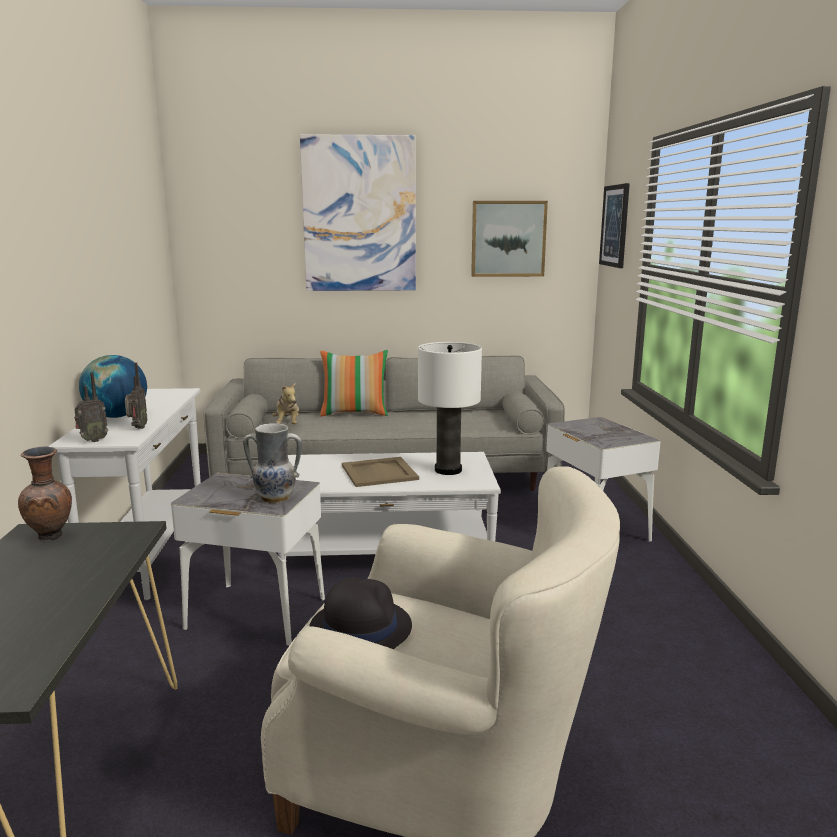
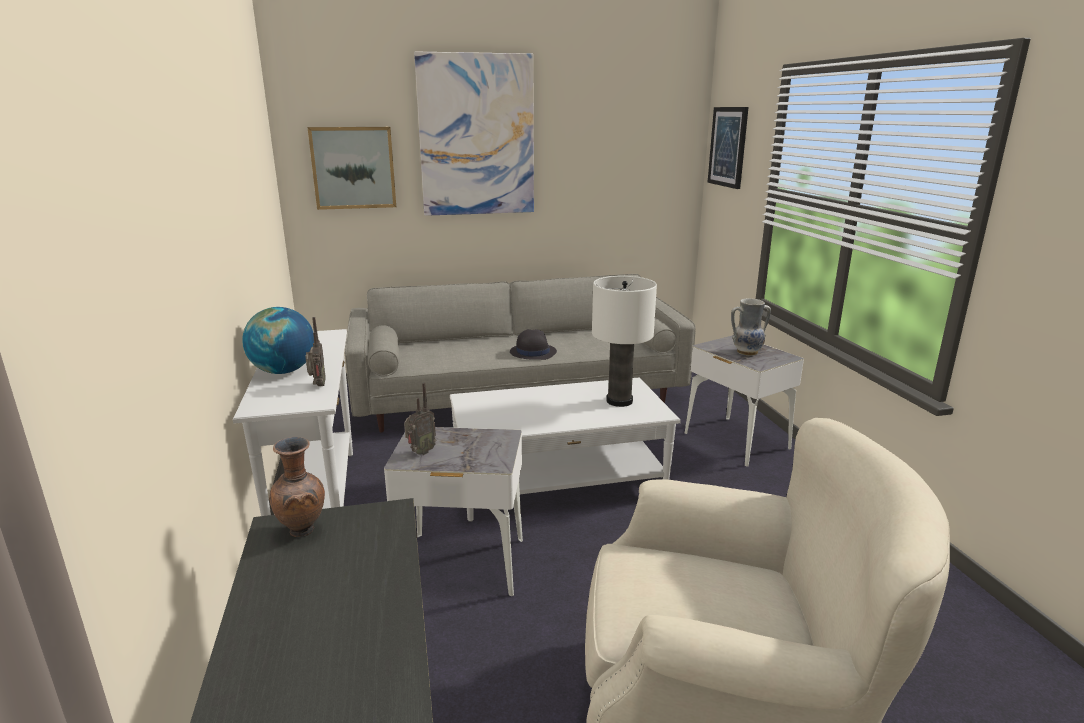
camera: 10 degrees left, 5 degrees up
(92, 440) = (280, 405): radio -> radio (420, 452)
(275, 498) = (489, 452): vase -> vase (746, 352)
(288, 424) = (425, 356): plush toy -> none
(355, 413) = (484, 338): pillow -> none
(360, 627) = (658, 596): black hat -> black hat (532, 352)
(380, 472) = (556, 408): beige tray -> none
(508, 239) = (621, 159): picture -> picture (353, 168)

